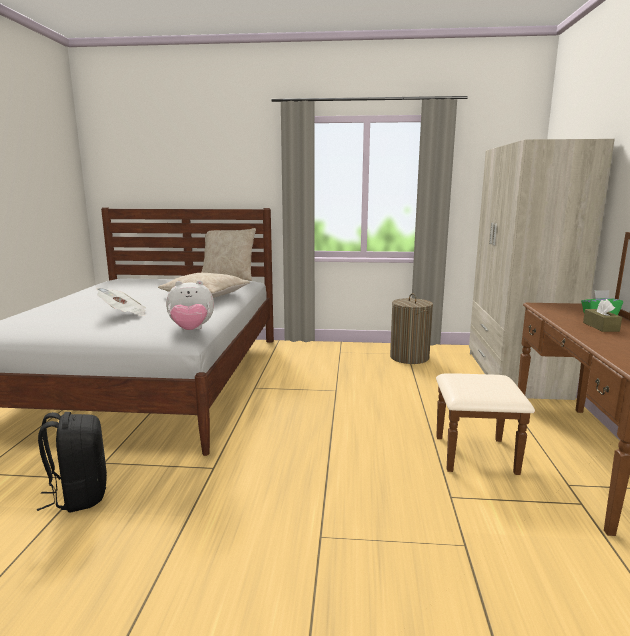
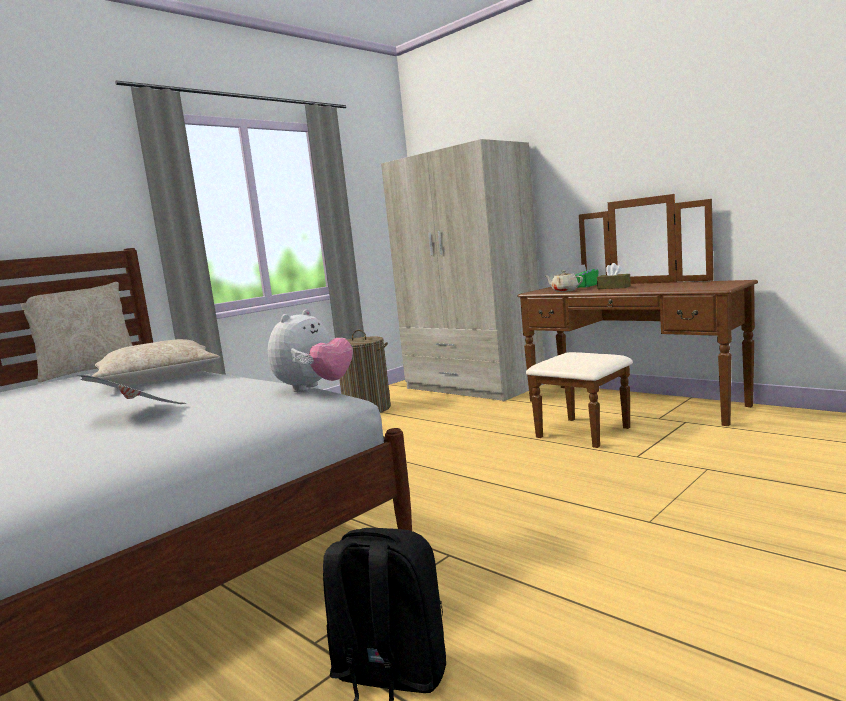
camera: 50 degrees left, 5 degrees down
(556, 313) = (564, 291): none -> beige teapot

